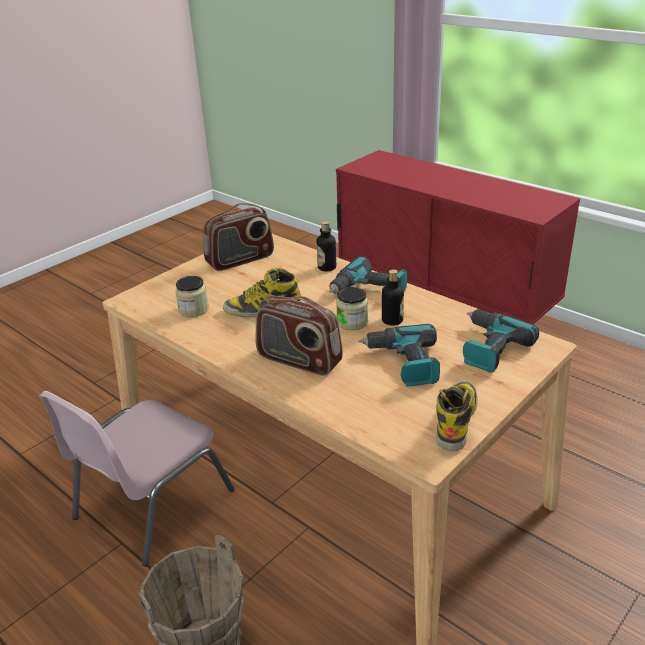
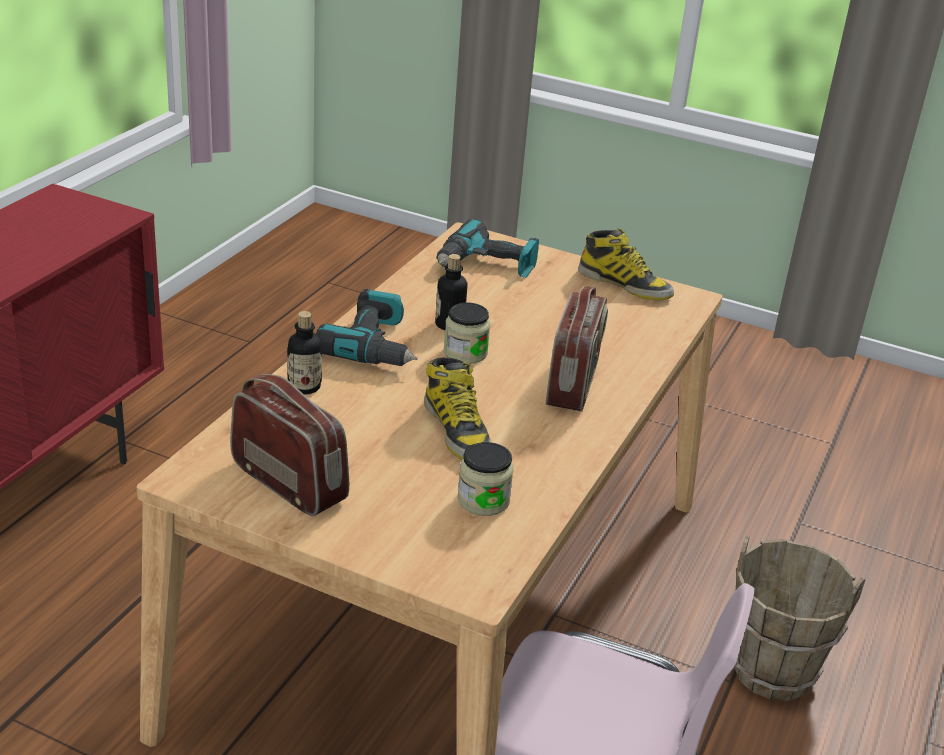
camera: 110 degrees left, 0 degrees up
(404, 363) = (543, 314): power drill -> none
(456, 419) = (625, 284): boot -> boot turned 150 degrees counterclockwise

